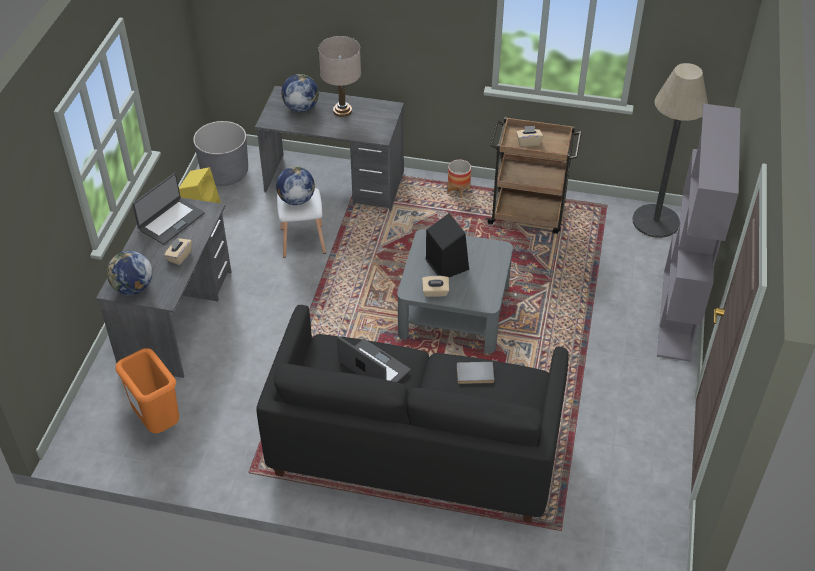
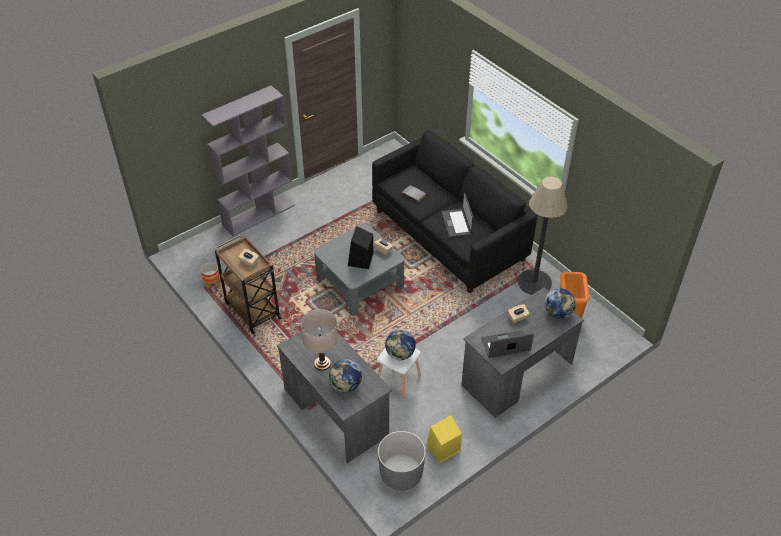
camera: 140 degrees left, 0 degrees up
(458, 190) = (269, 352): planter -> planter (212, 284)
(655, 221) = (194, 262): floor lamp -> floor lamp (534, 282)

